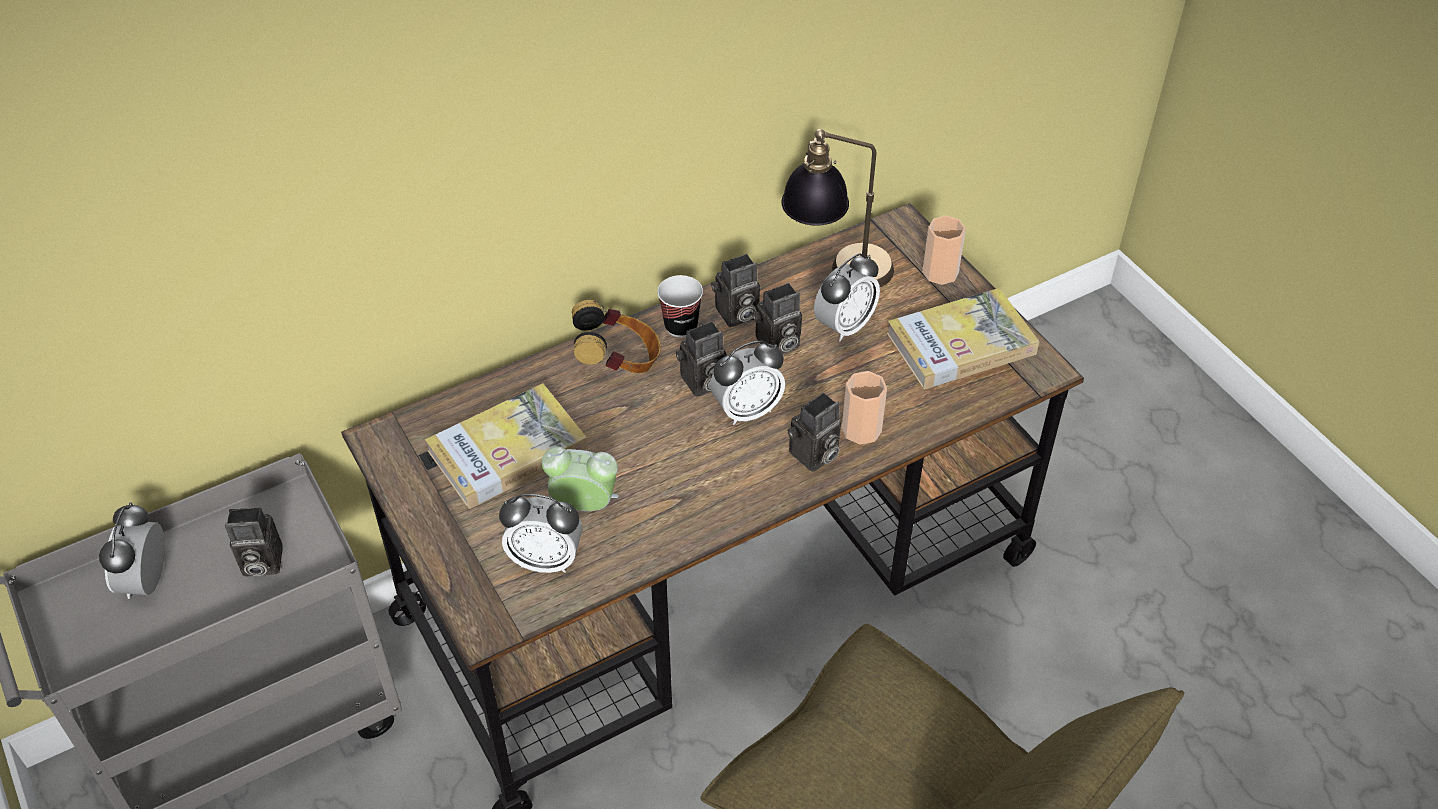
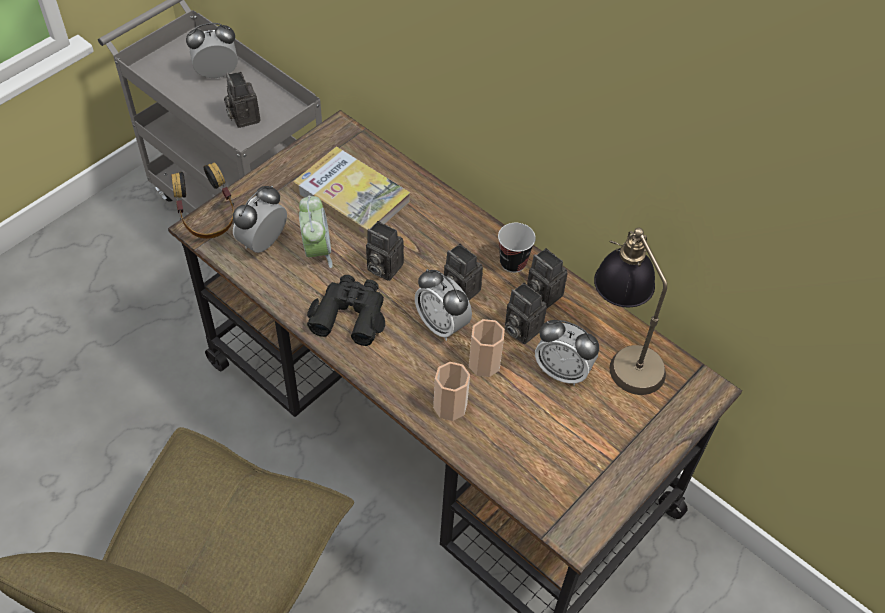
camera: 70 degrees right, 5 degrees up
(546, 559) = (263, 243): alarm clock -> alarm clock turned 45 degrees clockwise
(618, 361) = (460, 234): headphones -> headphones (208, 219)
(699, 492) = (350, 314): none -> black binoculars
(813, 456) = (409, 379): camera -> camera (382, 267)
(940, 272) = (662, 430): cup -> cup (484, 363)
(961, 343) = (579, 462): book -> none

